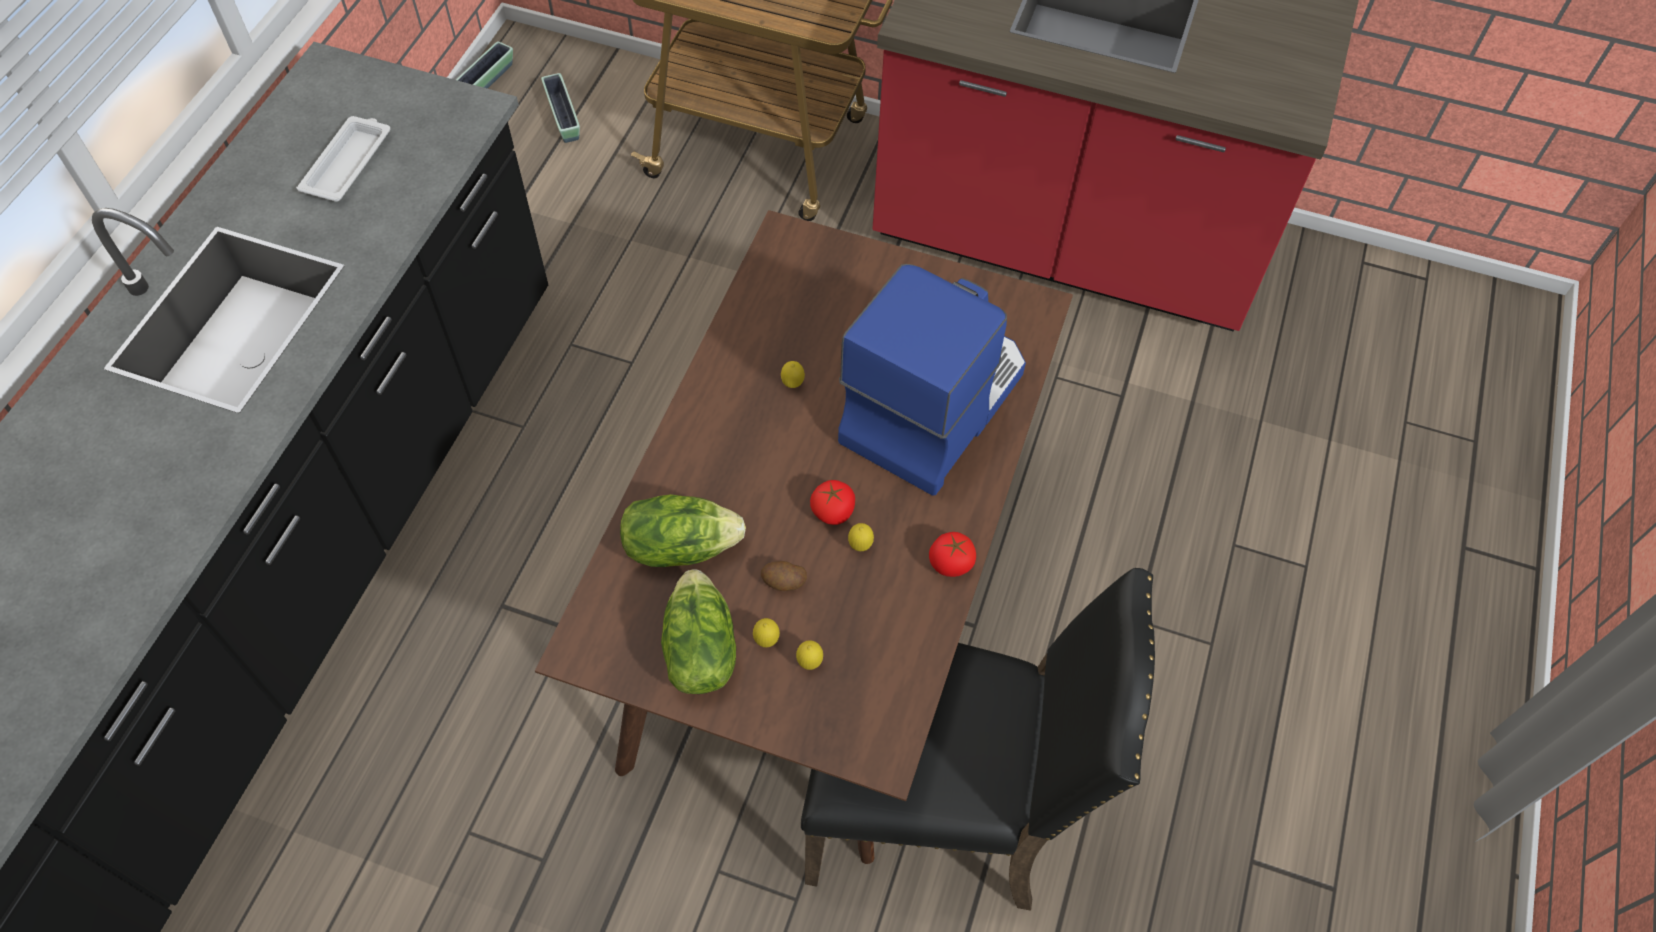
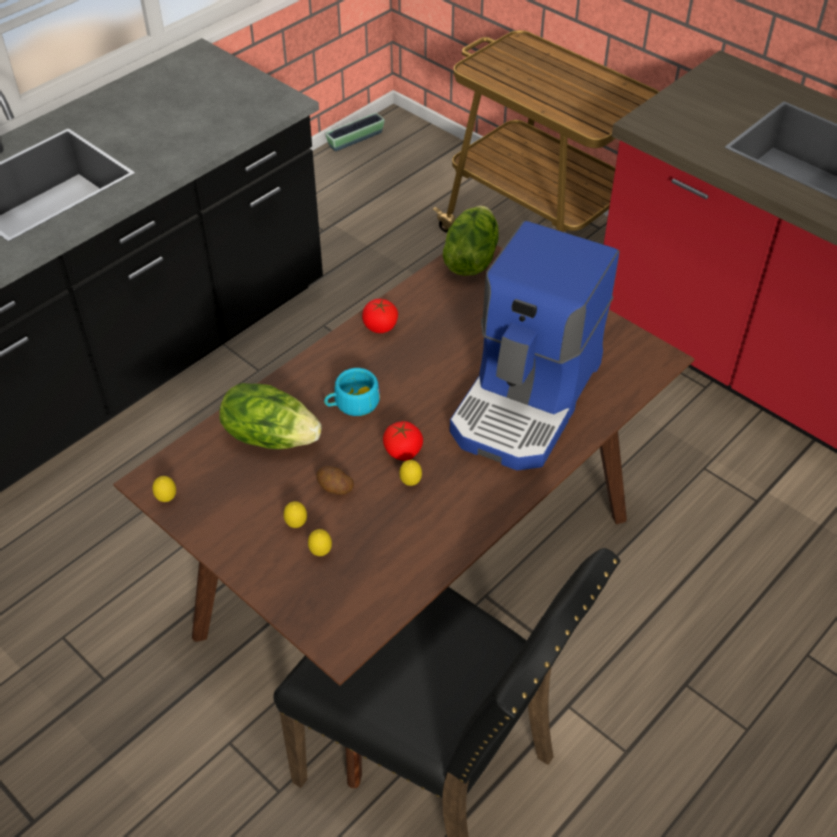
camera: 25 degrees right, 10 degrees down
(348, 163) = (177, 113): white tray -> none
(563, 117) = (400, 175): planter -> none
(698, 650) = (240, 512): lettuce -> lettuce (470, 259)
(748, 474) = (352, 403): none -> turquoise cup
(792, 384) = (423, 353): lemon -> lemon (167, 499)
(931, 404) = (528, 400): coffee machine -> coffee machine turned 150 degrees clockwise
(950, 563) = (478, 521): tomato -> tomato (380, 326)

